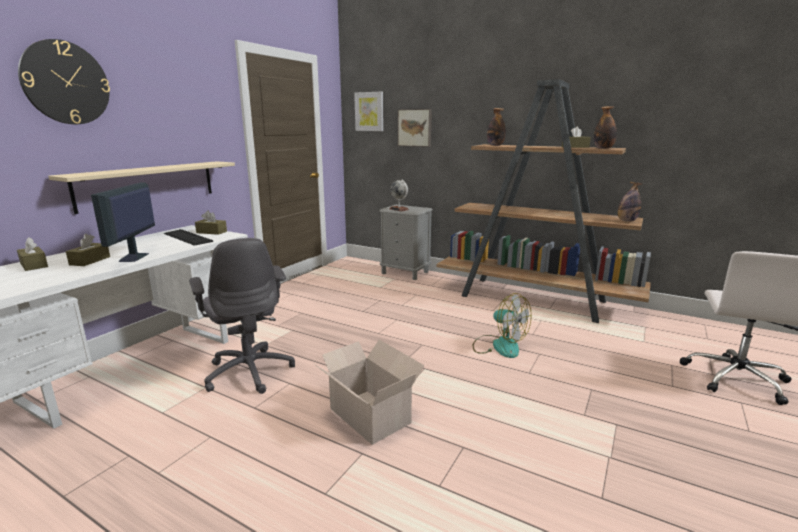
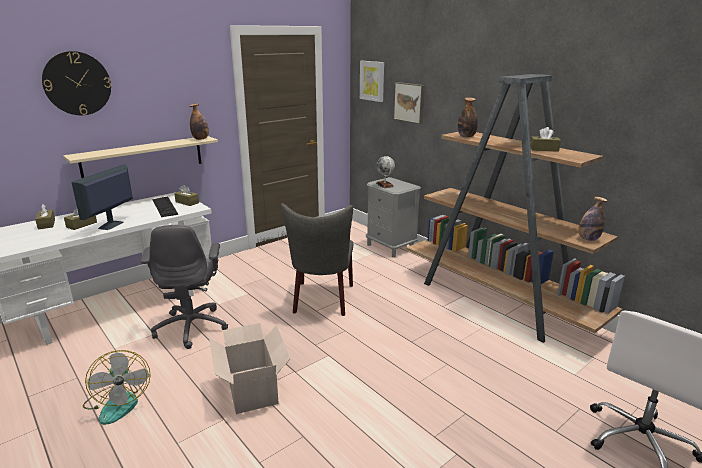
camera: 20 degrees right, 5 degrees up
(377, 324) = (322, 301): none -> grey chair
(499, 346) = (415, 347): fan -> fan (118, 402)
(603, 148) = (567, 156): bottle -> bottle (200, 139)

